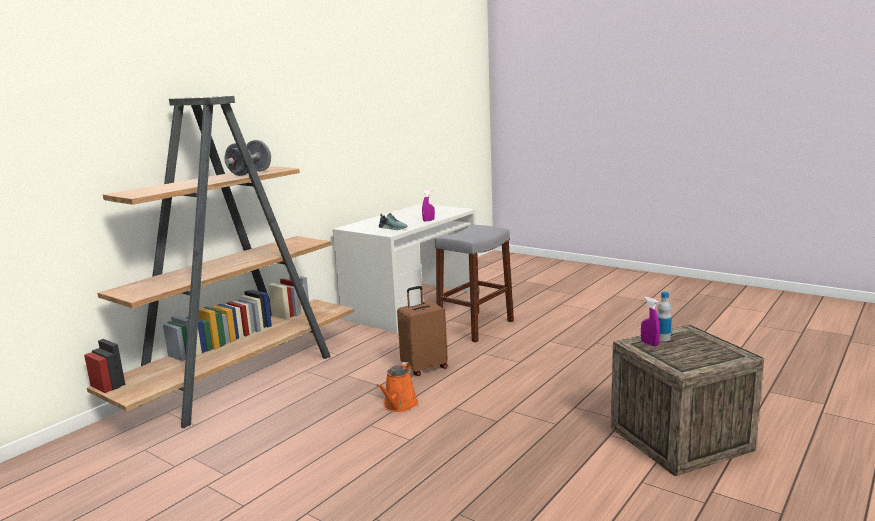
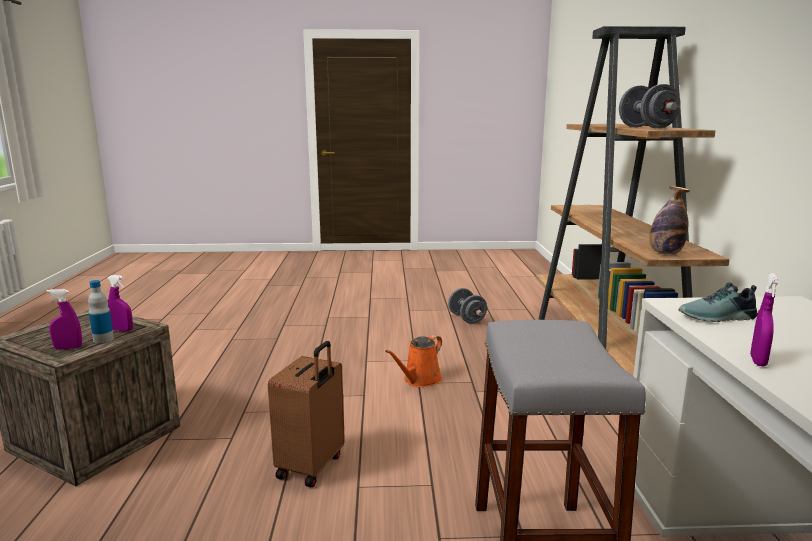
camera: 140 degrees right, 0 degrees up
(227, 459) = (467, 319): none -> grey dumbbell
(308, 242) = (665, 253): none -> bottle
(399, 405) = (419, 380): orange watering can -> orange watering can turned 120 degrees counterclockwise
(424, 368) = (468, 428): brown suitcase -> brown suitcase (312, 466)
(687, 336) = (68, 348): none -> purple spray bottle

